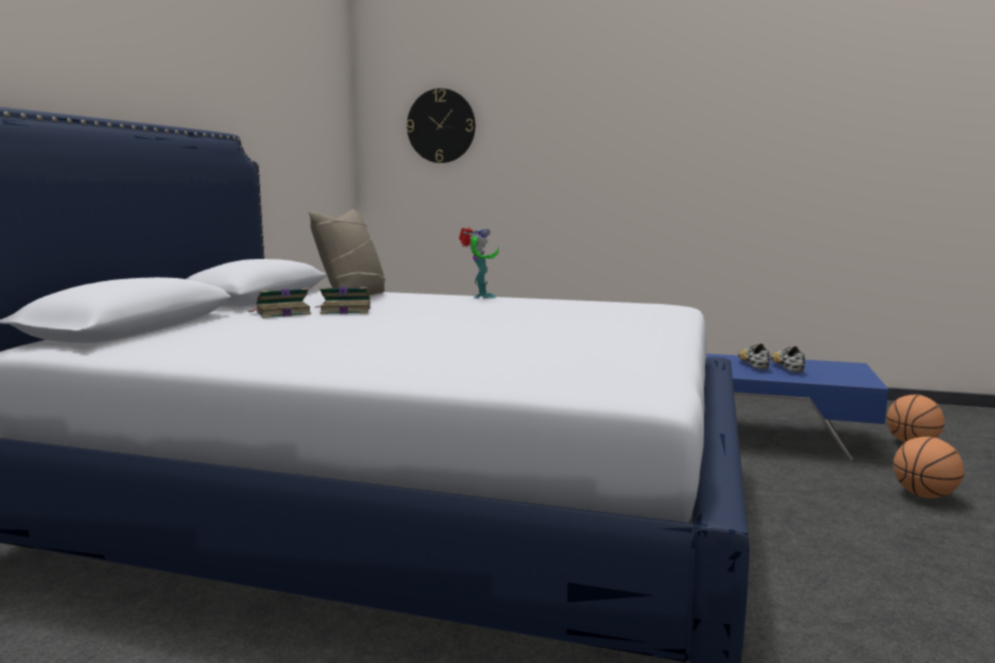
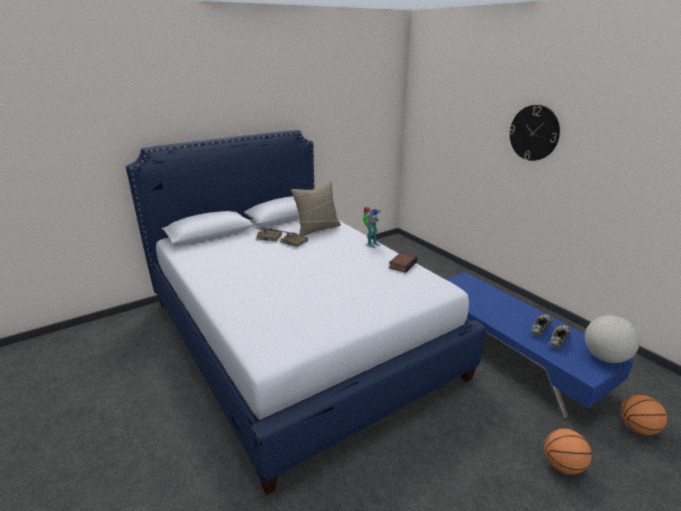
camera: 40 degrees right, 15 degrees up
(441, 126) = (445, 109): wall clock -> wall clock (534, 133)
(573, 301) = (402, 265): none -> book
(846, 368) = (605, 357): none -> globe

